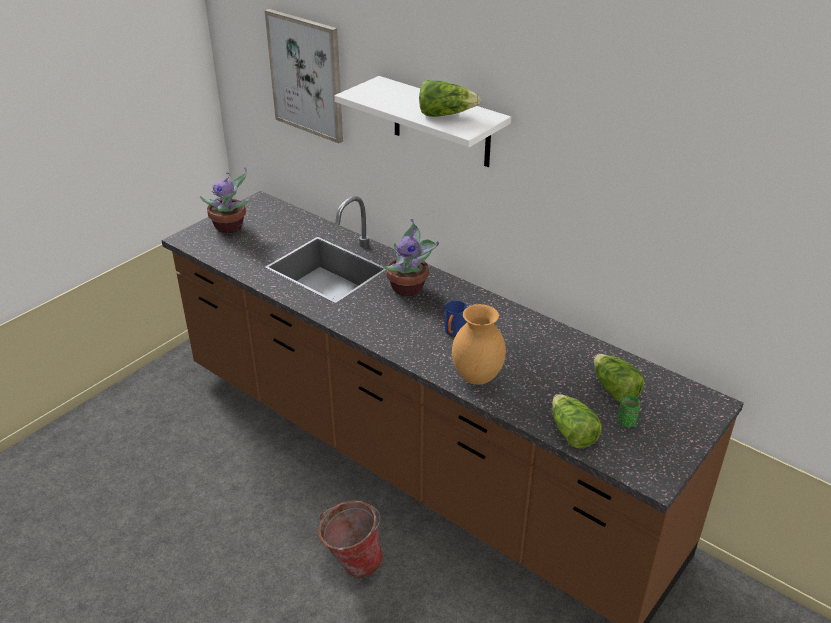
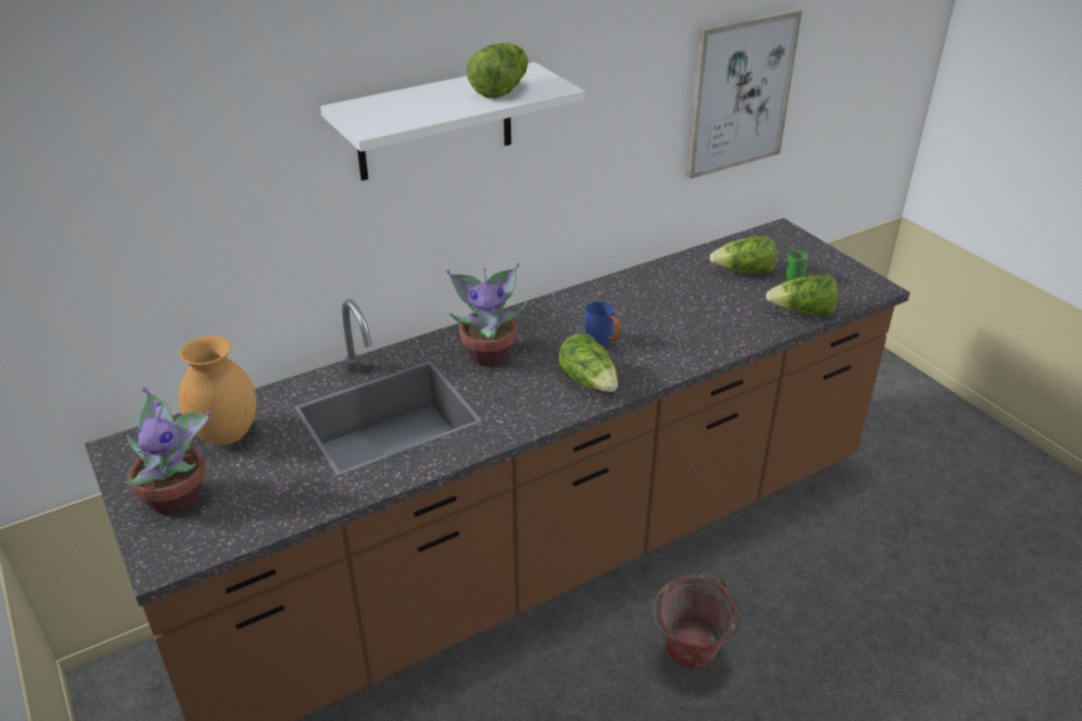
camera: 70 degrees left, 0 degrees up
(306, 75) = (162, 179): picture -> picture (739, 93)
(401, 336) = (589, 382): none -> lettuce
(478, 377) = (694, 345): brown vase -> brown vase (228, 434)

